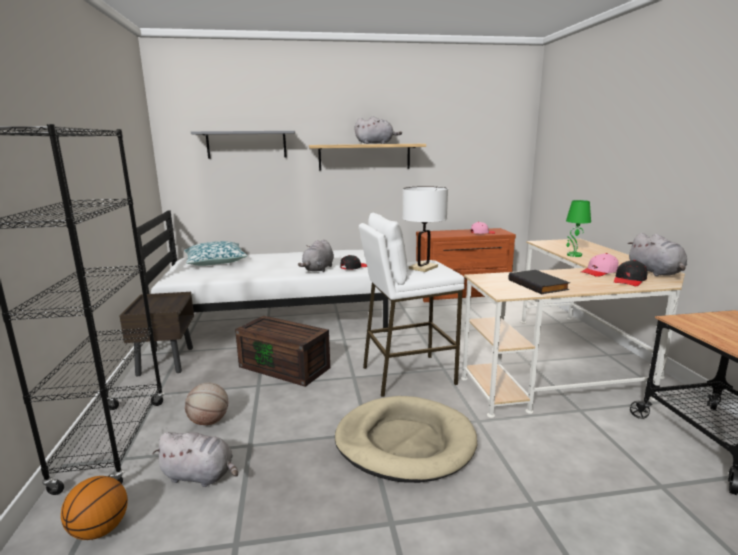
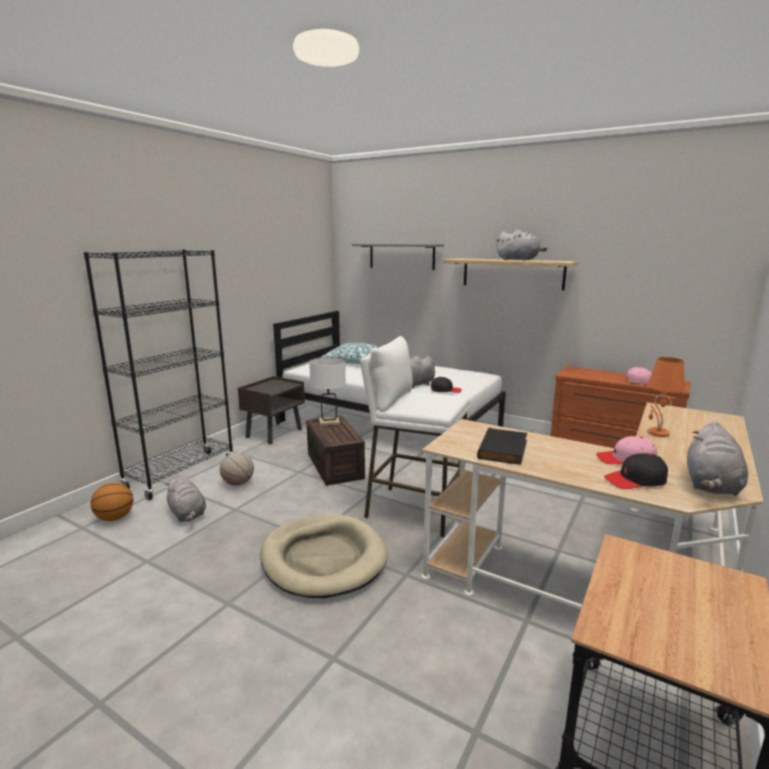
camera: 40 degrees right, 0 degrees up
(423, 267) = (427, 401): white table lamp -> white table lamp (329, 422)
(574, 255) = (657, 433): green table lamp -> orange table lamp

